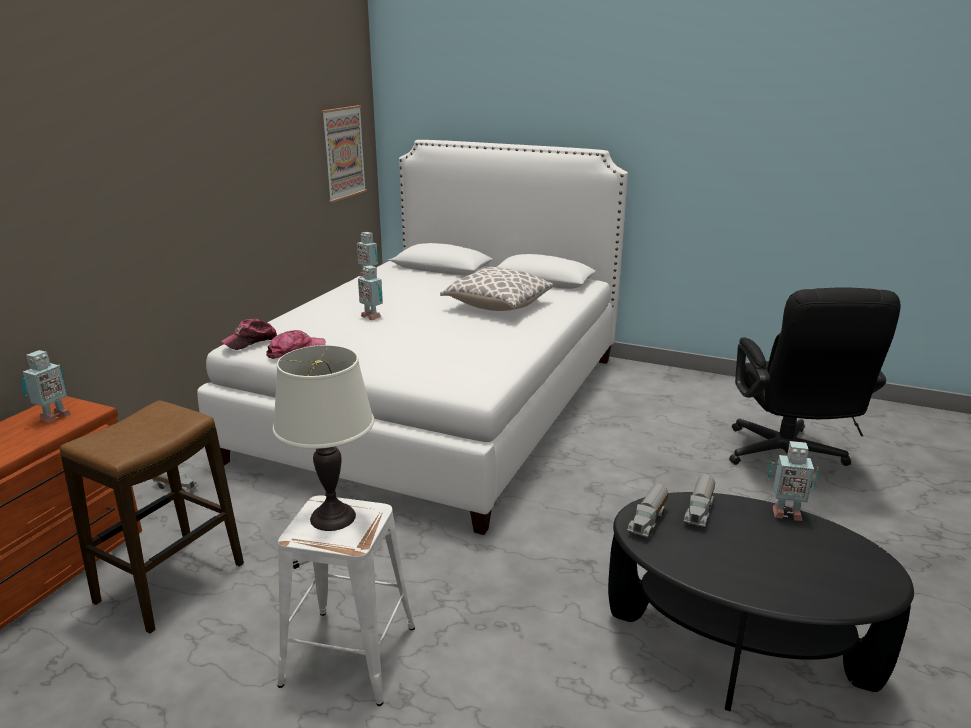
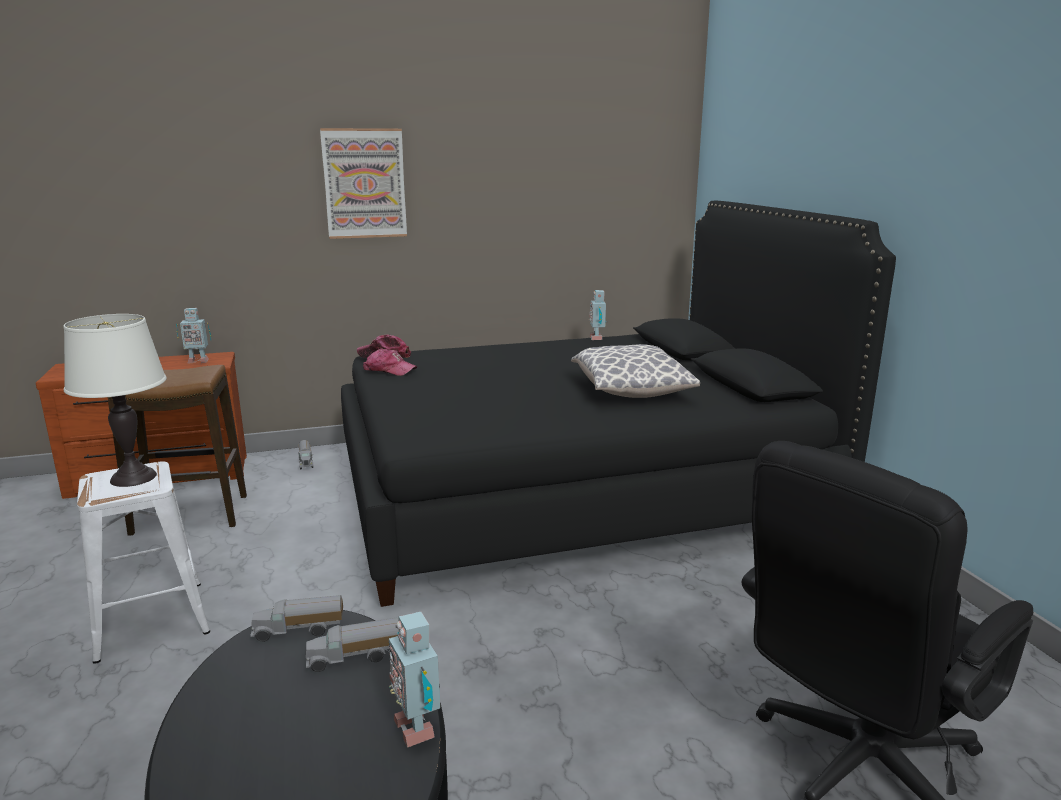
camera: 50 degrees right, 5 degrees down
(343, 153) = (632, 208): picture -> picture (364, 183)
(371, 316) = (503, 365): toy robot -> none
(439, 404) = (575, 491): white bed -> black bed

